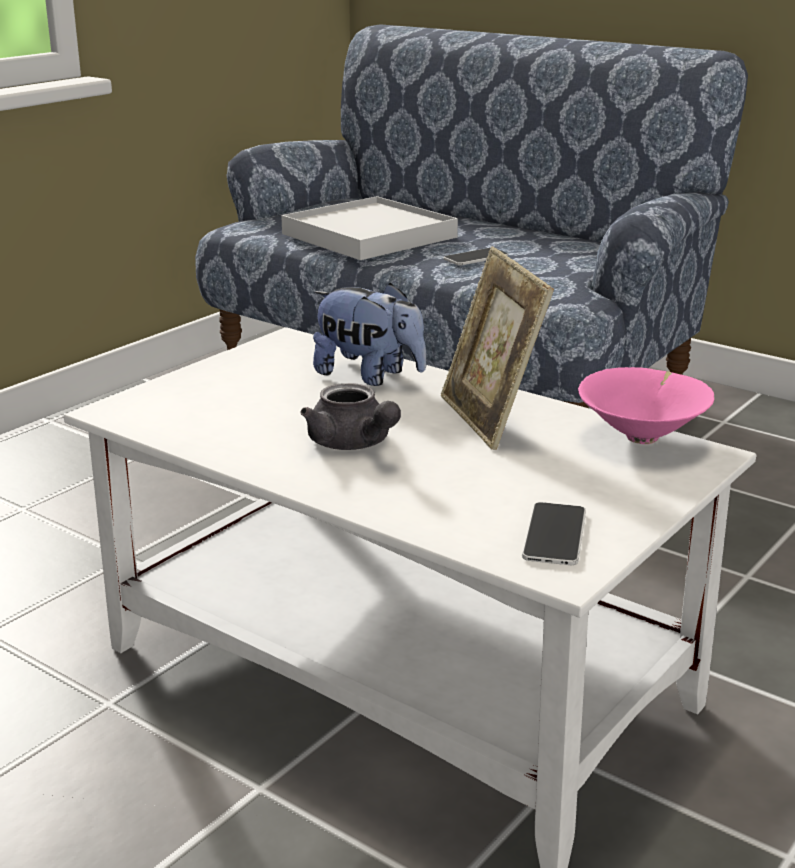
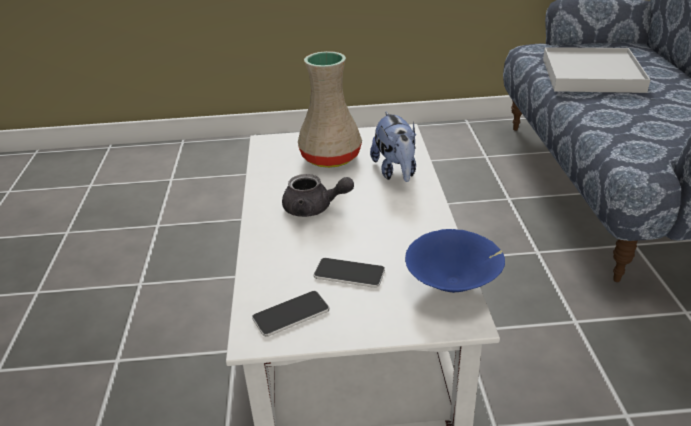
camera: 50 degrees right, 10 degrees up
(251, 394) = (329, 157): none -> beige vase
(353, 444) = (314, 208): grey teapot -> grey teapot turned 90 degrees counterclockwise
(475, 258) = (629, 112): phone -> phone (349, 274)
(490, 419) = (399, 228): picture frame -> none
(643, 437) = (454, 285): pink bowl -> blue bowl

